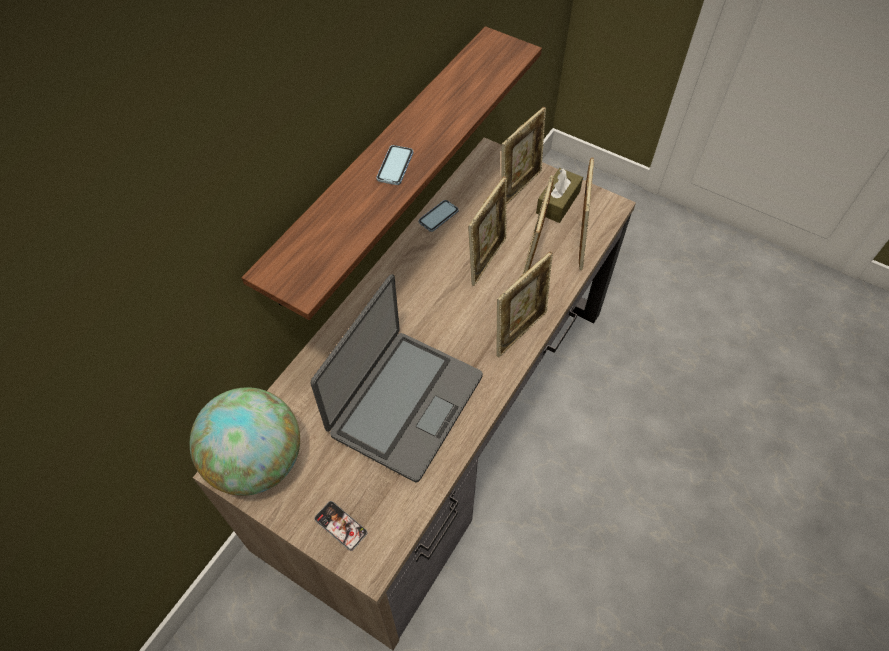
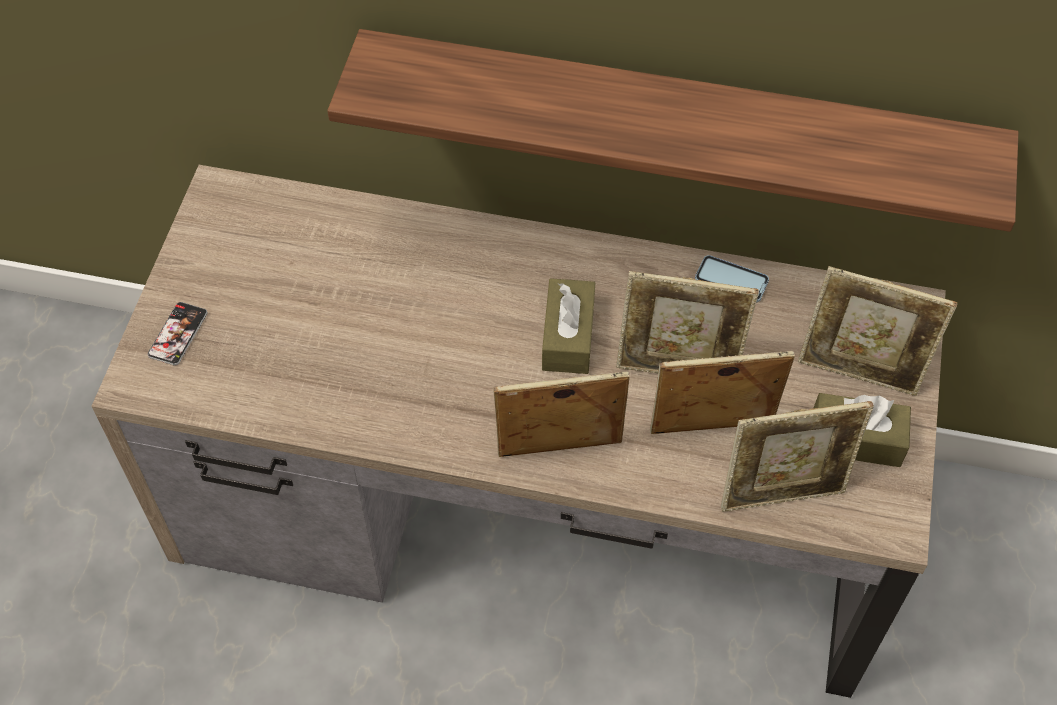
camera: 70 degrees right, 0 degrees up
(257, 461) = (238, 217): globe -> none
(395, 166) = (625, 115): phone -> none
(404, 404) = (376, 345): laptop -> none
(442, 302) = (568, 336): none -> brown tissue box
(520, 331) = (559, 453): picture frame -> picture frame turned 150 degrees clockwise

